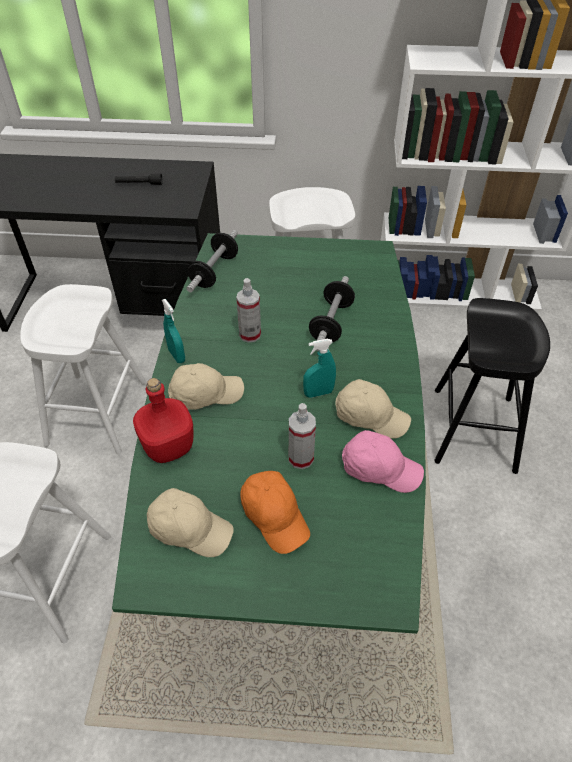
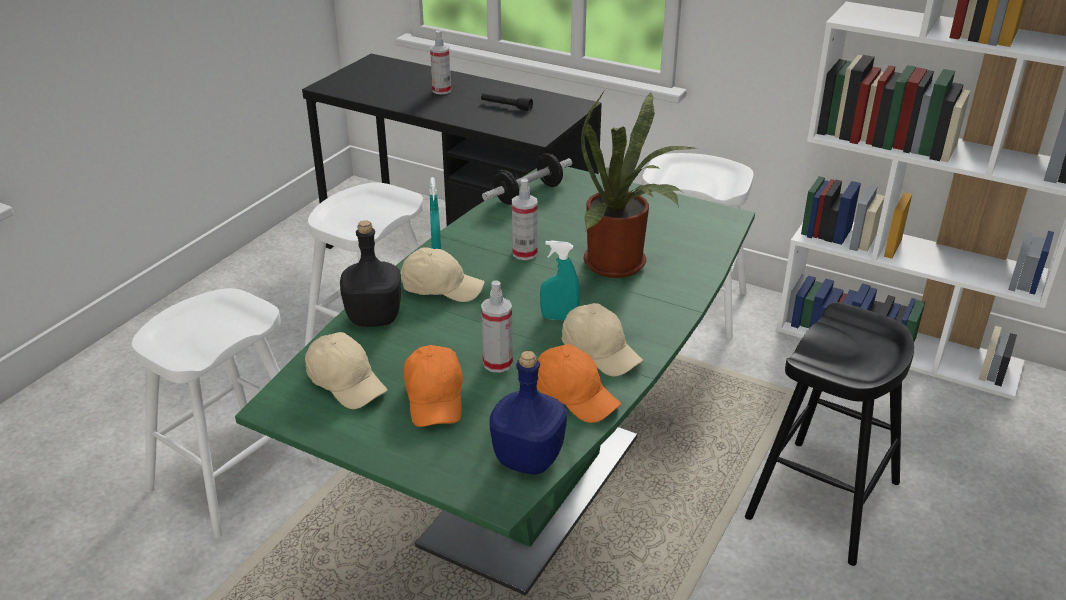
camera: 25 degrees right, 15 degrees down
(73, 180) = (441, 90): none -> spray bottle
(169, 446) = (375, 317): red bottle -> black bottle
(331, 323) = (621, 265): dumbbell -> potted plant
(380, 468) = (575, 395): pink cap -> orange cap
(385, 548) = (527, 458): none -> blue bottle

